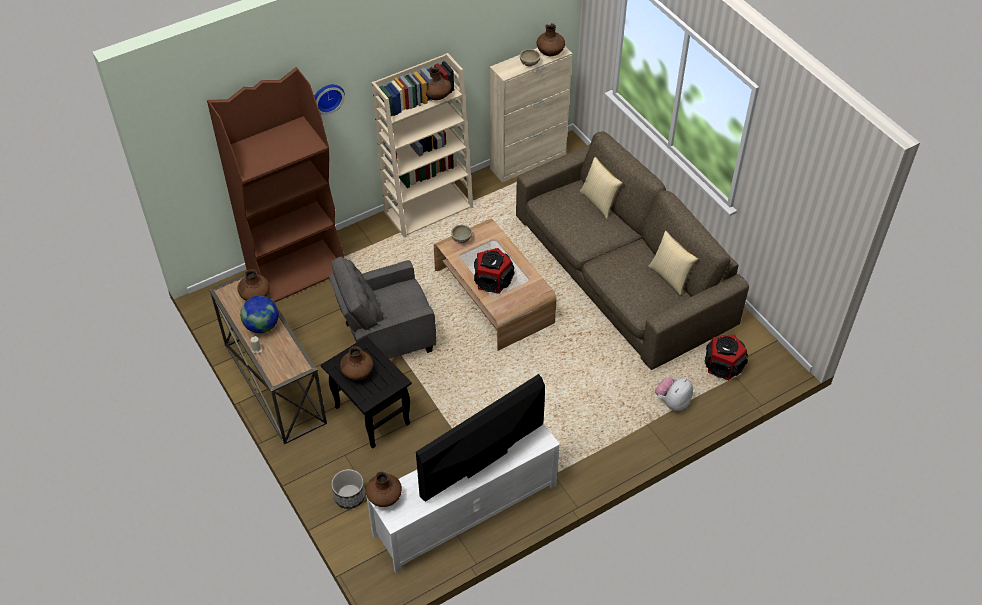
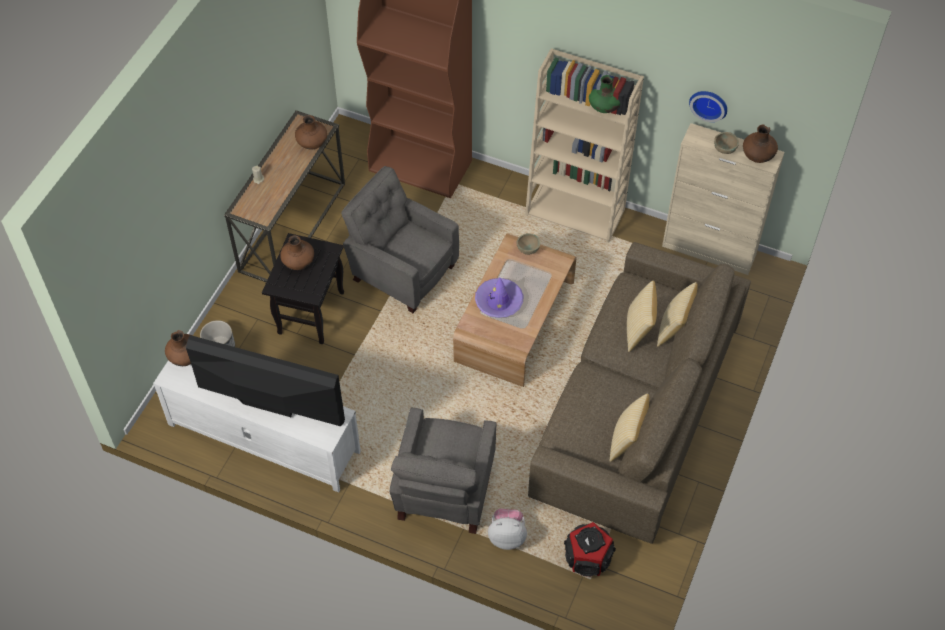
camera: 55 degrees right, 5 degrees up
(262, 326) = (285, 167): globe -> none
(327, 97) = (502, 31): wall clock -> wall clock (709, 103)
(437, 96) = (604, 107): brown vase -> green vase
(493, 280) = (499, 301): speaker -> purple hat
(587, 219) = (639, 330): none -> pillow
(607, 419) = (444, 492): none -> grey armchair

